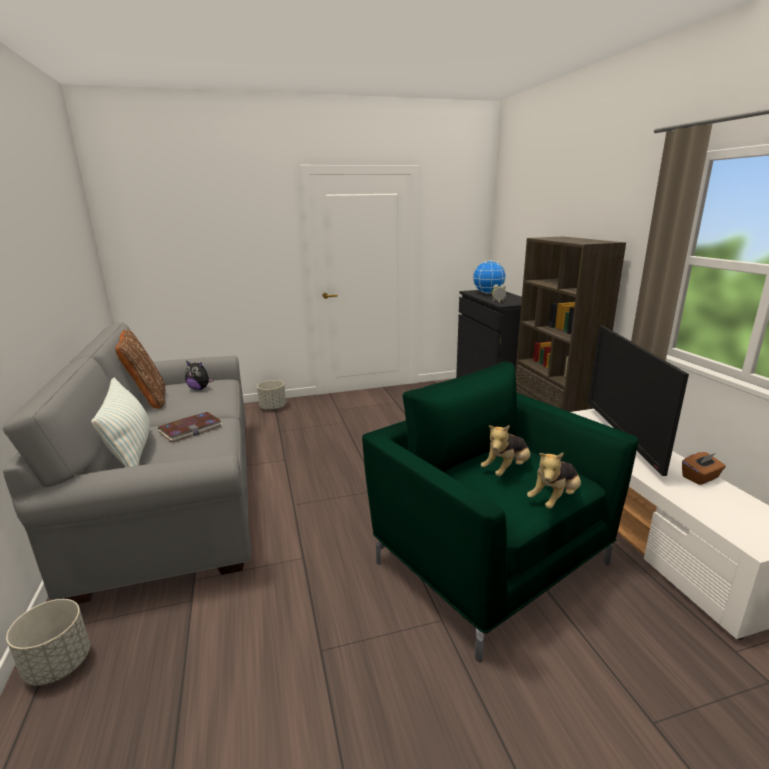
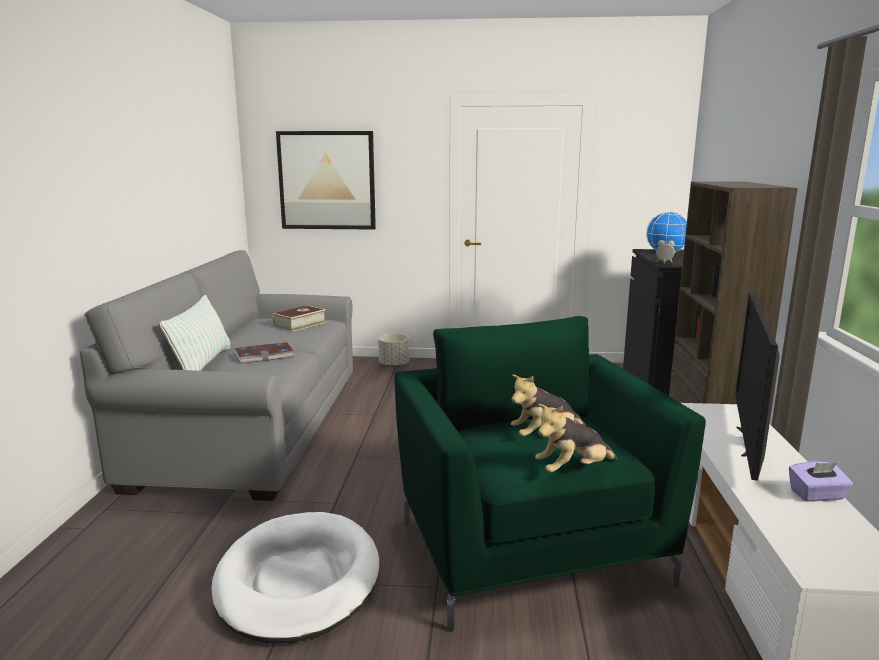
camera: 20 degrees right, 5 degrees down
(58, 664) = (89, 534): grey planter -> none
(148, 399) = (248, 327): brown pillow -> none
(189, 247) = (327, 180): none -> picture
(199, 389) = (299, 324): plush toy -> book
(318, 652) = (298, 581): none -> white dog bed
(700, 478) = (817, 495): brown tissue box -> purple tissue box

